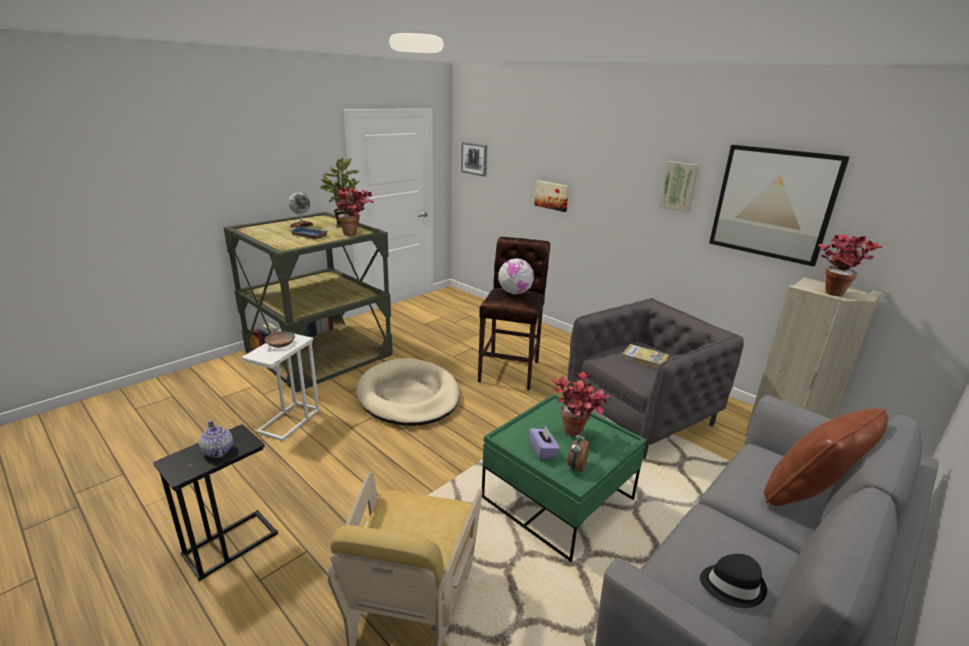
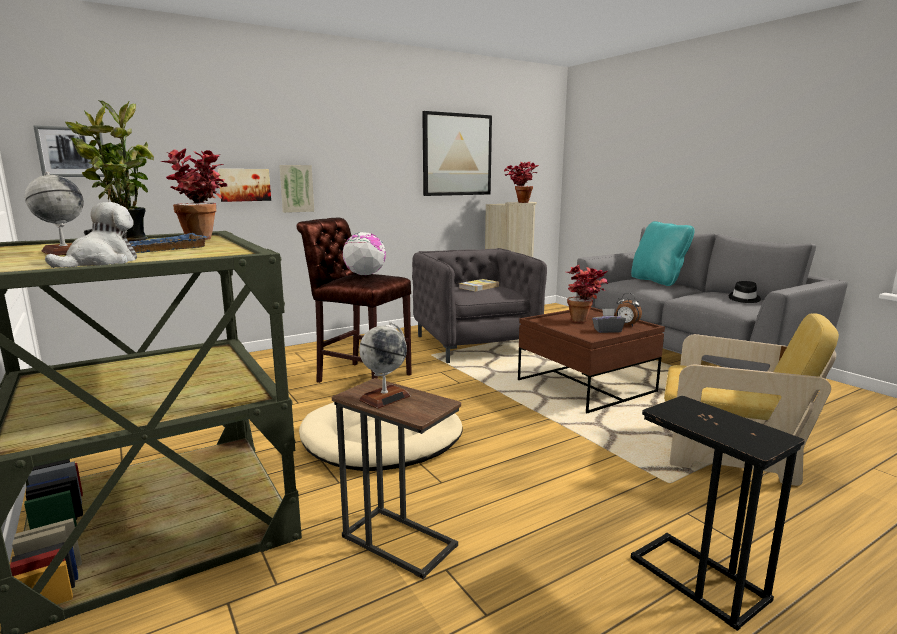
camera: 75 degrees left, 10 degrees down
(217, 451) = (713, 419): teapot -> none
(267, 235) = (101, 262): none -> plush toy
(280, 344) = (385, 398): brown bowl -> globe
(289, 420) = (398, 541): white side table -> brown side table
(543, 451) = (607, 330): purple tissue box -> grey tissue box
(558, 499) = (586, 386): green coffee table -> brown coffee table
(679, 186) = (388, 151): picture -> picture (296, 188)
(809, 496) = (658, 281): brown pillow -> turquoise pillow

